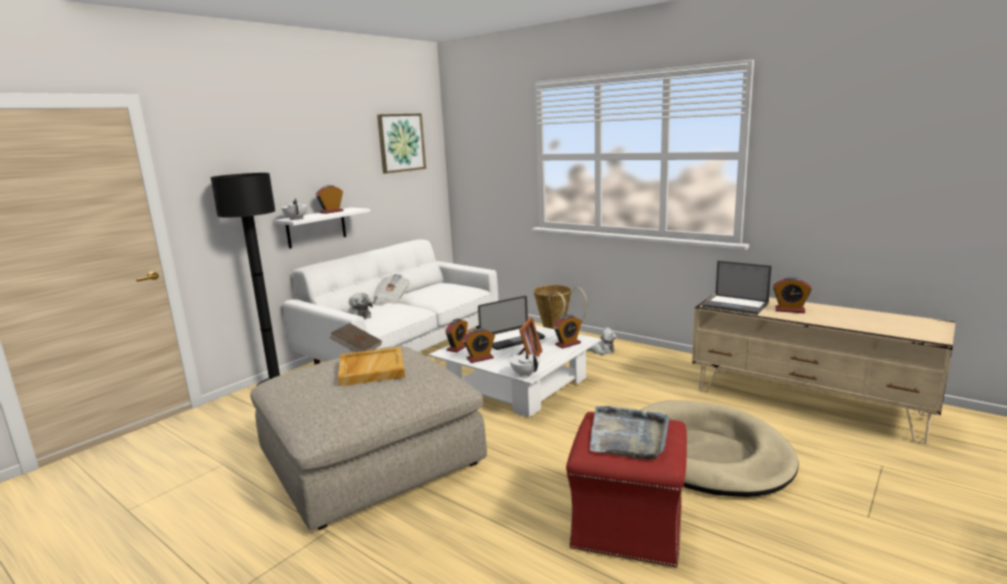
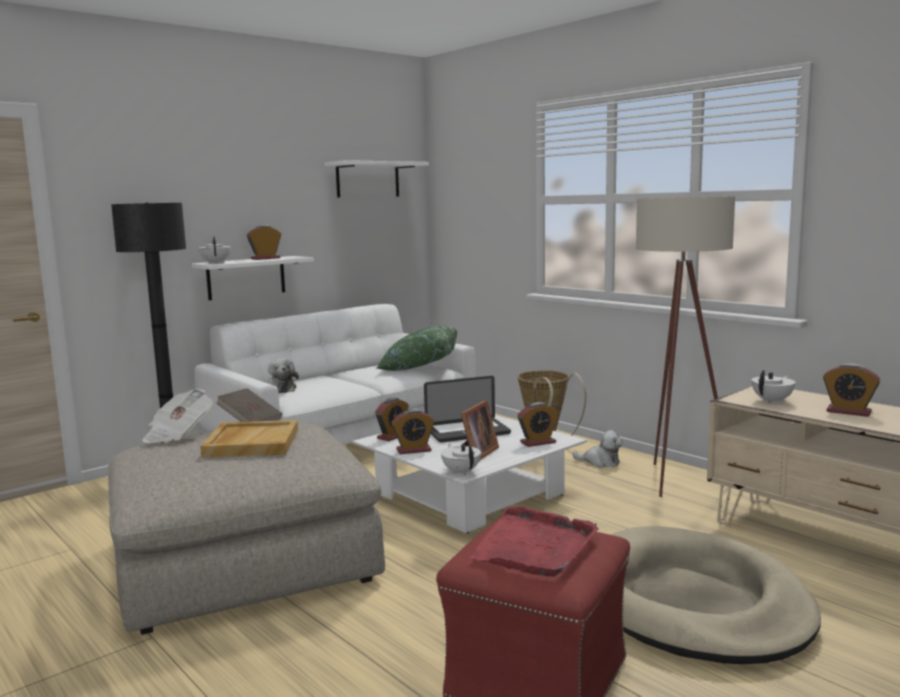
camera: 10 degrees right, 5 degrees down
(391, 299) = (331, 374): newspaper -> newspaper (178, 434)
(401, 142) = (368, 180): picture -> white shelf
(456, 288) = (418, 366): none -> green pillow
(628, 435) = (534, 546): grey tray -> red tray
(659, 363) = (676, 483): none -> beige floor lamp
(736, 305) = (772, 401): laptop -> white teapot

